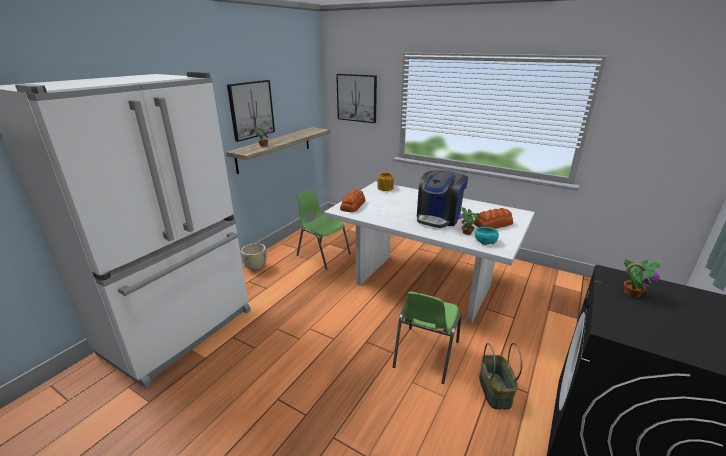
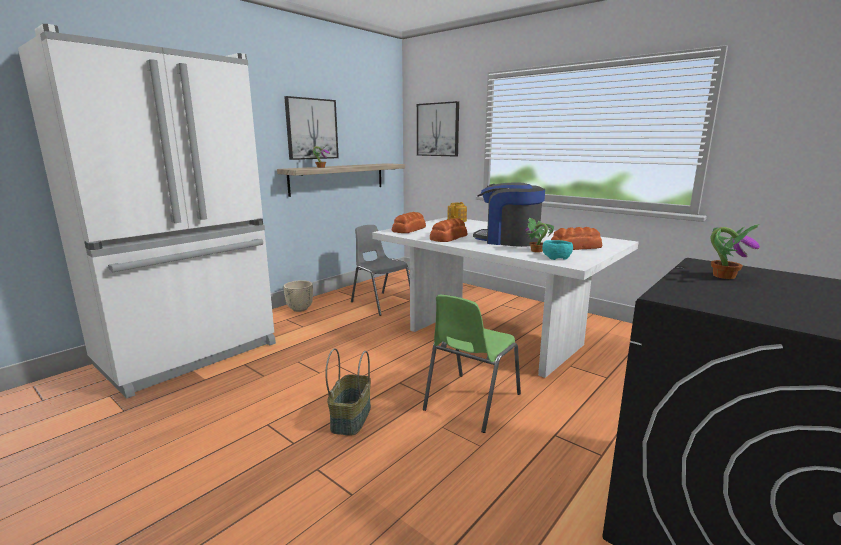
camera: 10 degrees right, 10 degrees down
(323, 254) = (381, 303): green chair -> grey chair
(390, 217) = (448, 238): none -> bread
(439, 217) = (508, 240): coffee machine -> coffee machine turned 75 degrees clockwise
(494, 390) = (552, 447): basket -> basket (350, 418)

